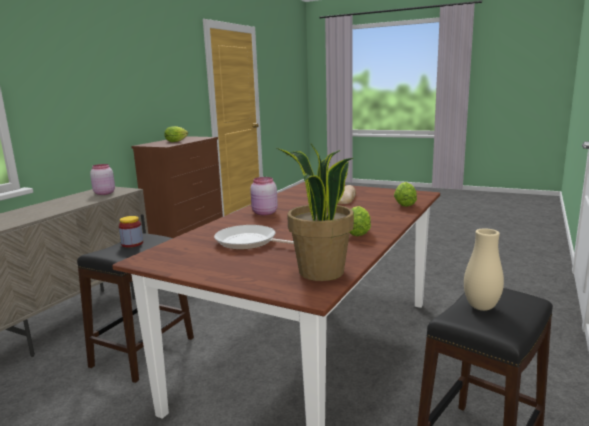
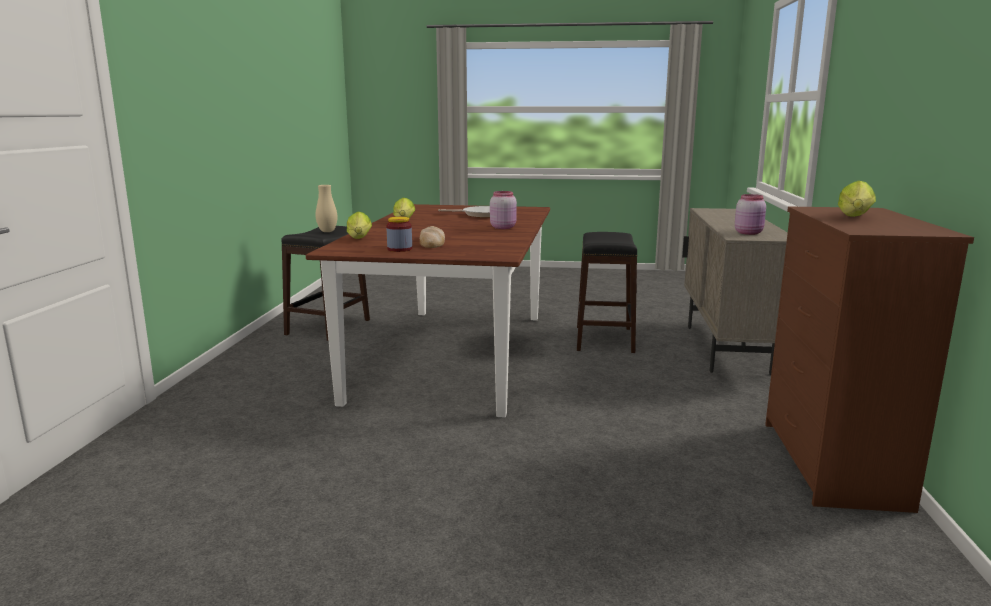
camera: 160 degrees right, 0 degrees up
(132, 244) = (610, 239): jar -> jar (399, 249)
(320, 272) = (419, 209): potted plant -> none

